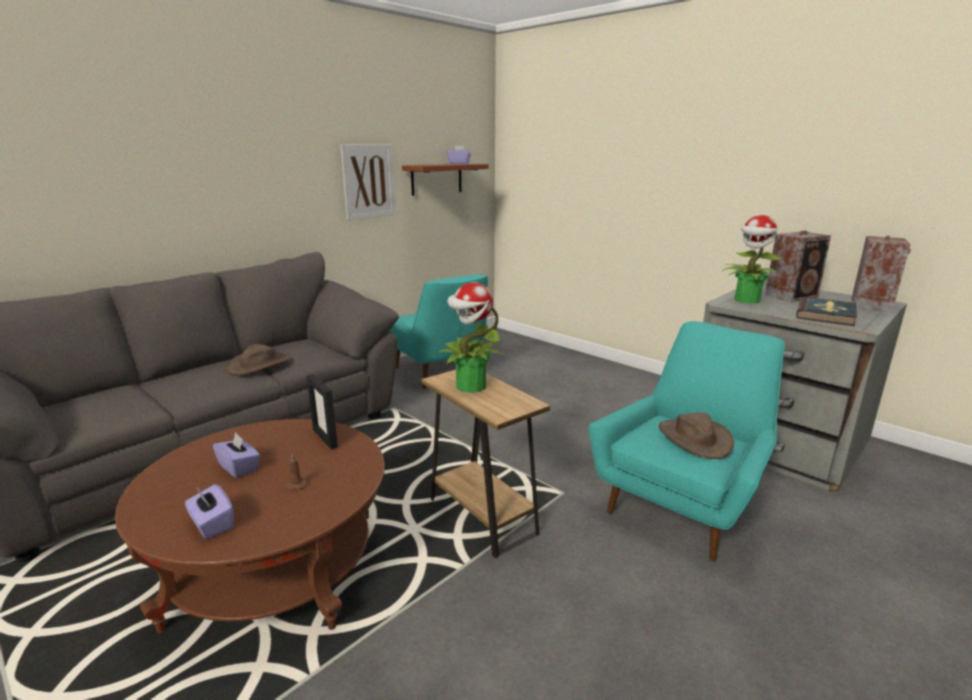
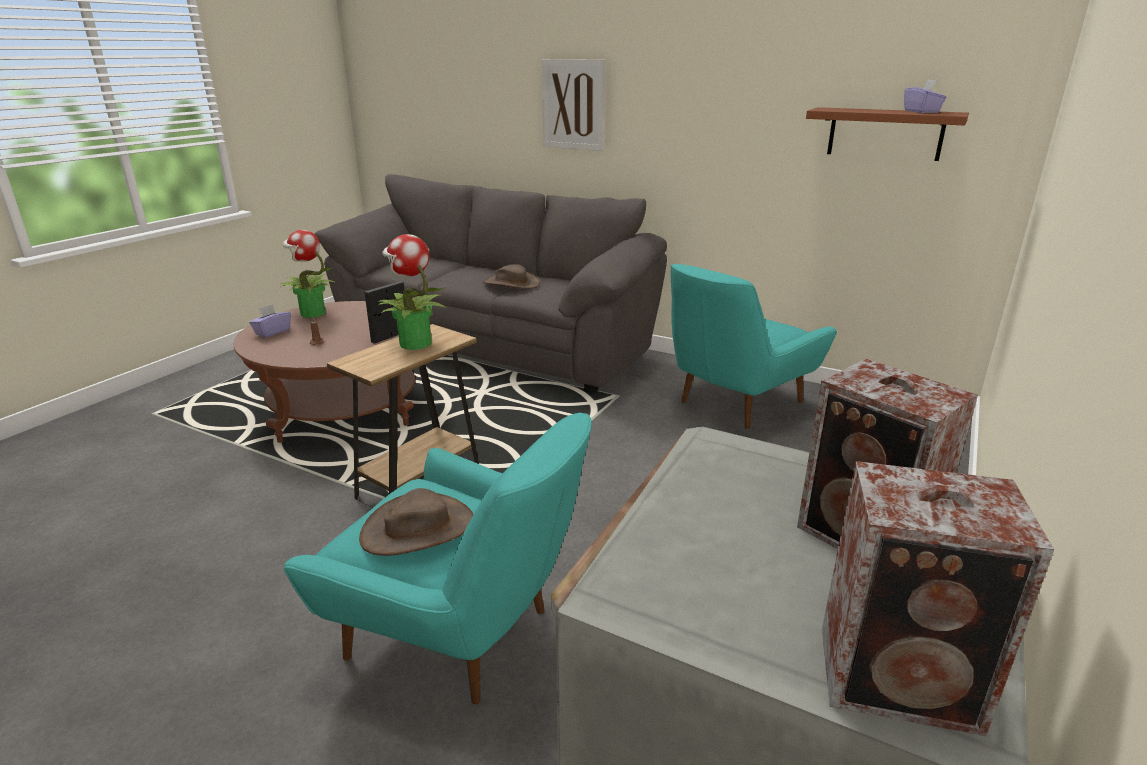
camera: 75 degrees right, 5 degrees up
(239, 467) = (343, 322): purple tissue box -> none
(368, 181) = (755, 125): picture -> picture (573, 105)
(747, 300) = (760, 470): potted plant -> potted plant (312, 313)
(826, 314) = (706, 562): book -> none

